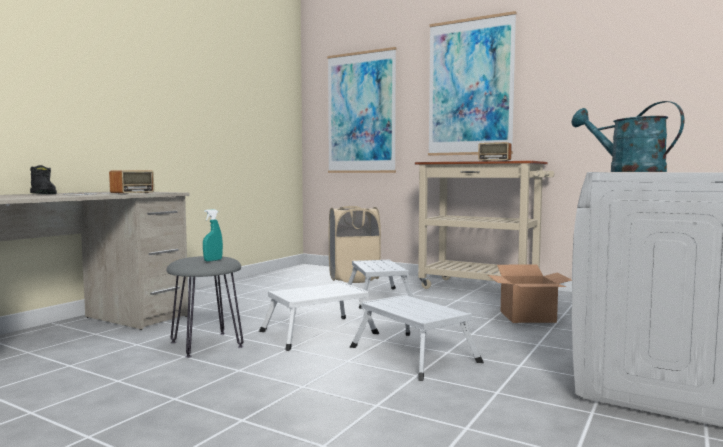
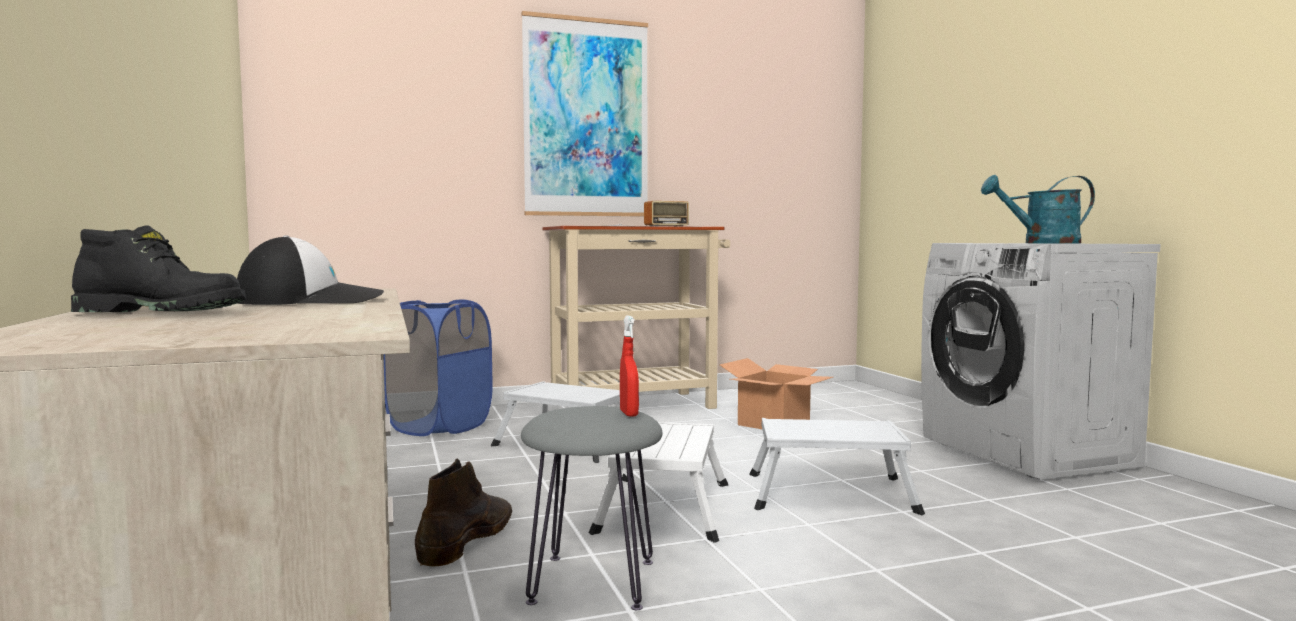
camera: 50 degrees left, 0 degrees up
(105, 194) = (313, 300): radio -> cap
(213, 260) = (629, 413): turquoise spray bottle -> red spray bottle
(224, 319) = (467, 539): none -> brown boot
(354, 278) = (440, 426): beige laundry basket -> blue laundry basket
(361, 113) = (392, 136): picture -> none

